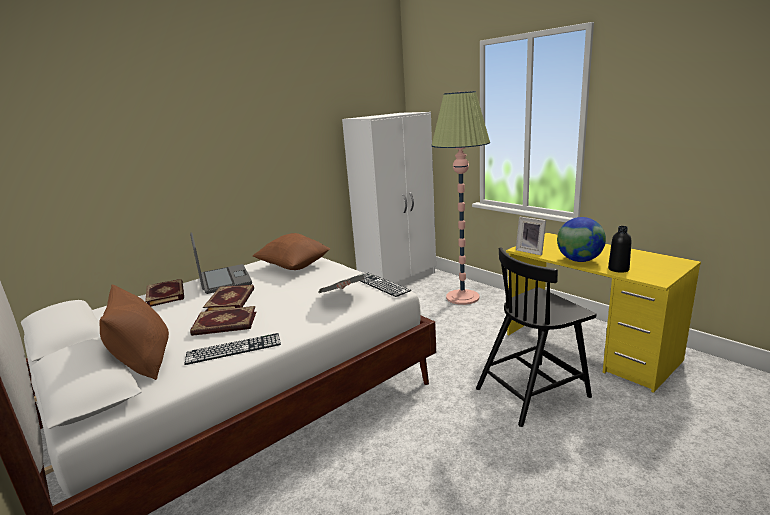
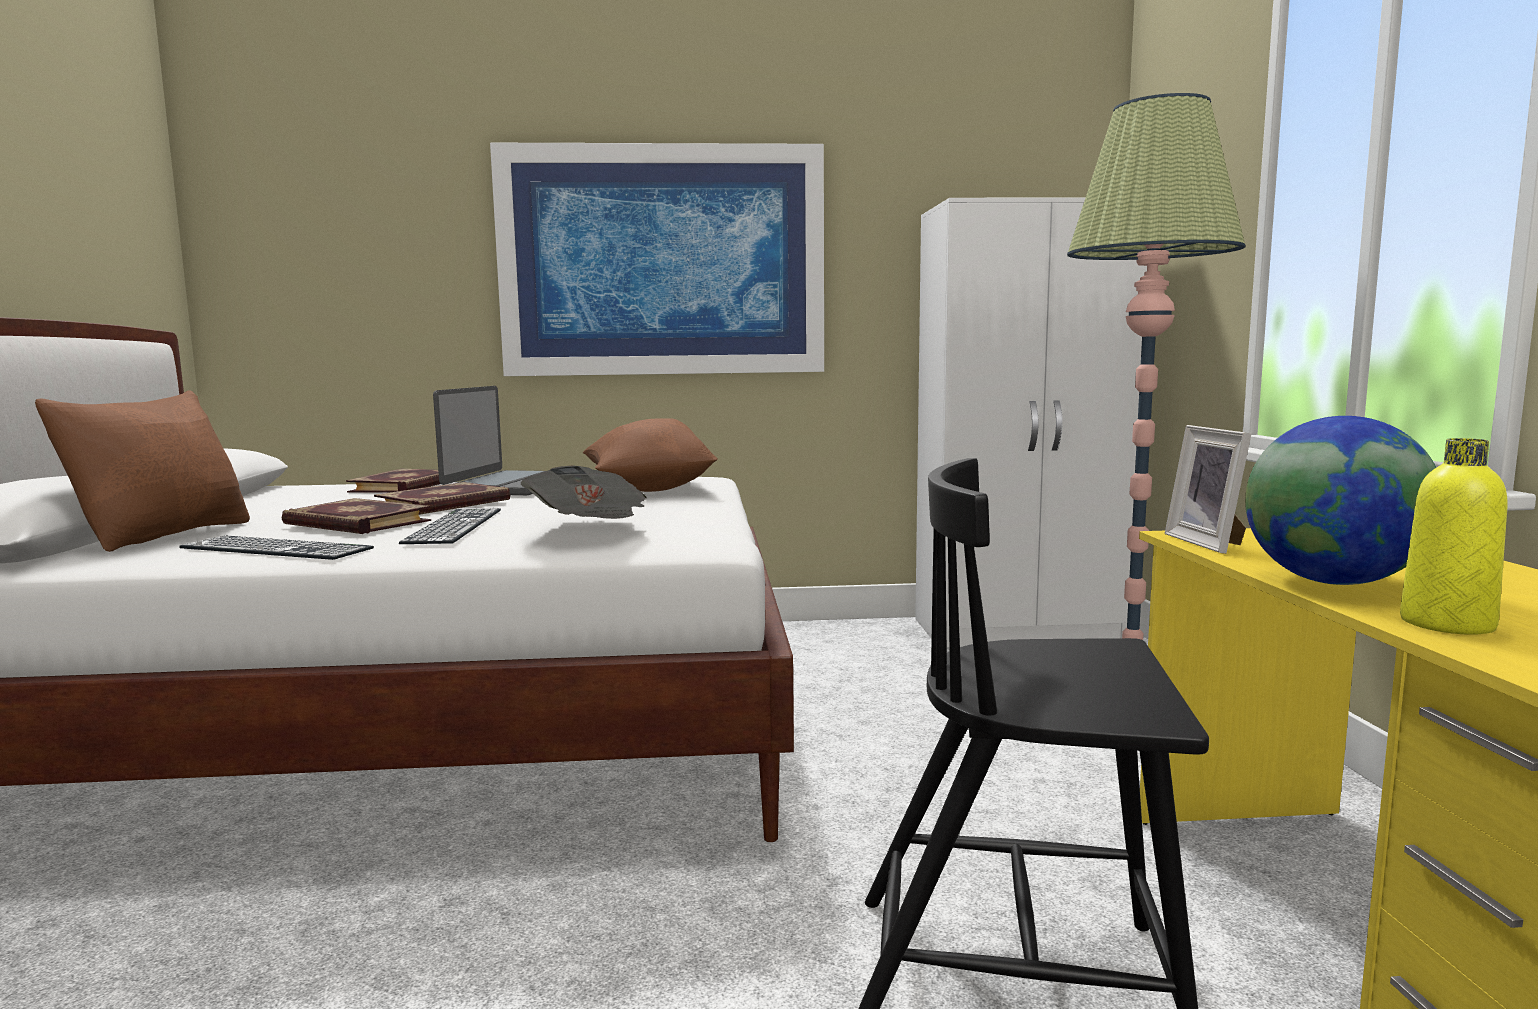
camera: 35 degrees right, 10 degrees down
(239, 152) = (663, 262): none -> picture
(380, 284) = (710, 530): keyboard -> keyboard (454, 526)
(618, 269) = (1447, 624): black bottle -> yellow bottle

